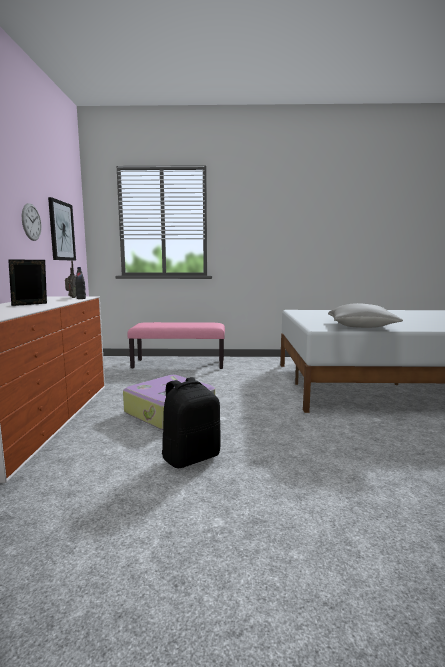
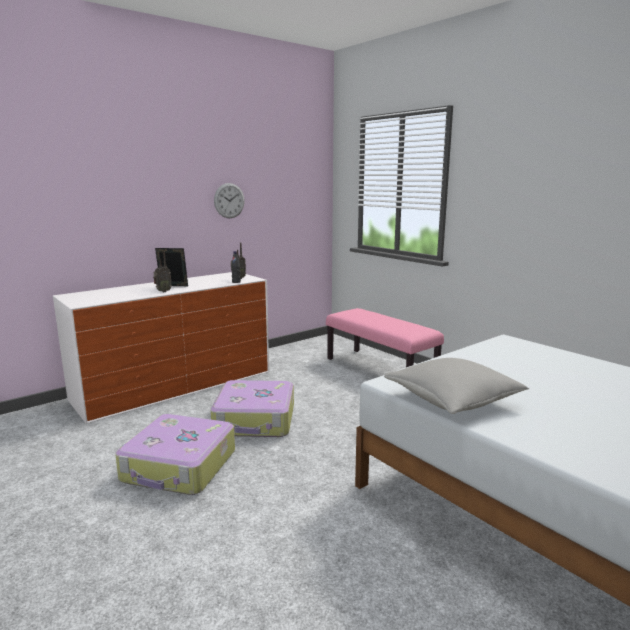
camera: 50 degrees right, 5 degrees up
(38, 307) = (162, 291): none -> radio
(61, 231) = (282, 201): picture -> none
(191, 457) = (179, 467): black backpack -> suitcase

